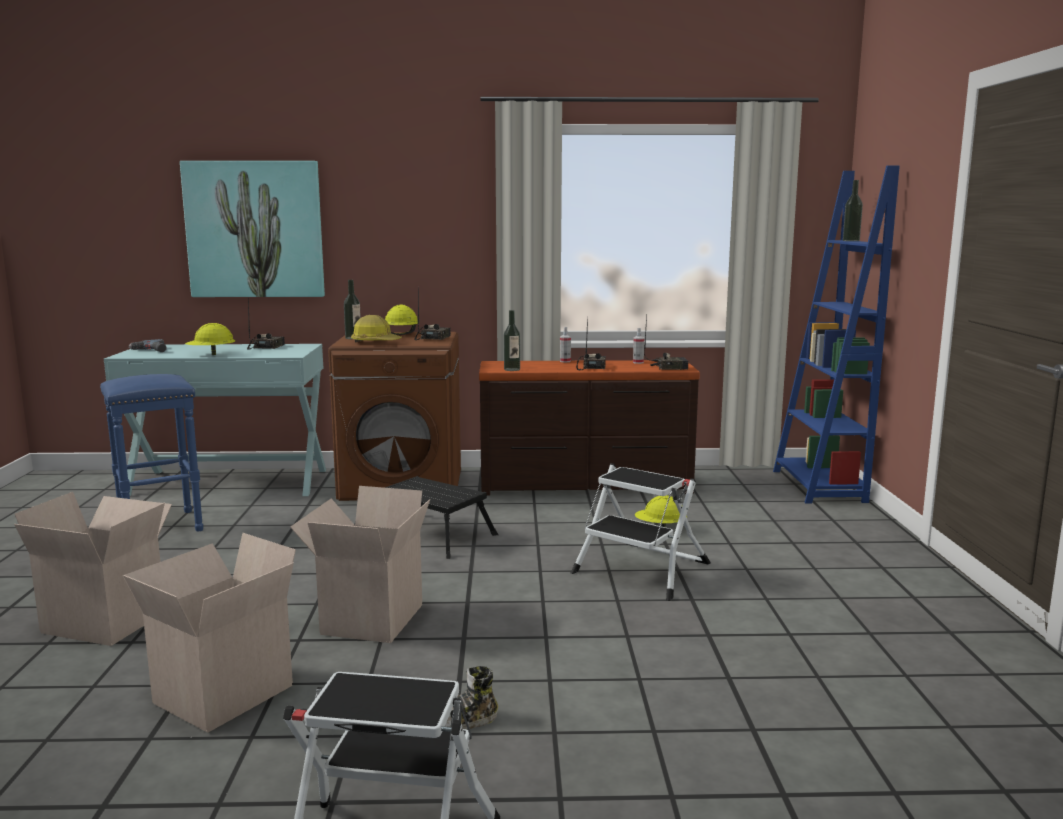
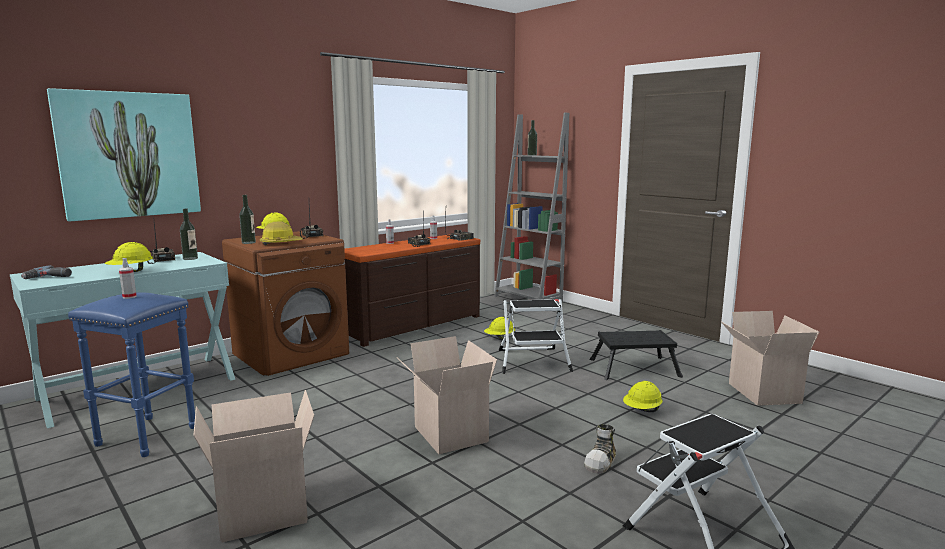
camera: 40 degrees left, 0 degrees up
(144, 376) = (129, 297): none -> spray bottle
(223, 692) = (452, 509): cardboard box -> cardboard box (761, 392)
(433, 534) = (383, 377): black step ladder -> black step ladder (635, 368)
(512, 369) = (375, 252): bottle -> bottle (190, 258)
(653, 687) = (642, 411): none -> yellow hard hat
(819, 486) = (528, 299): blue bookcase -> grey bookcase

